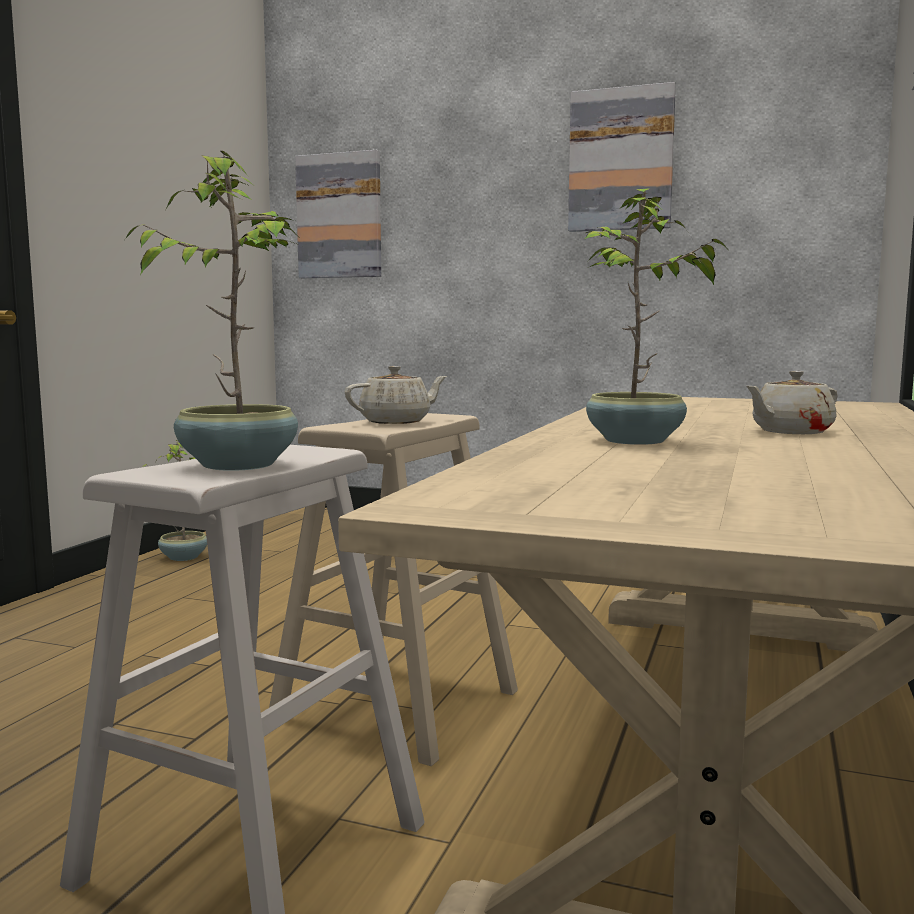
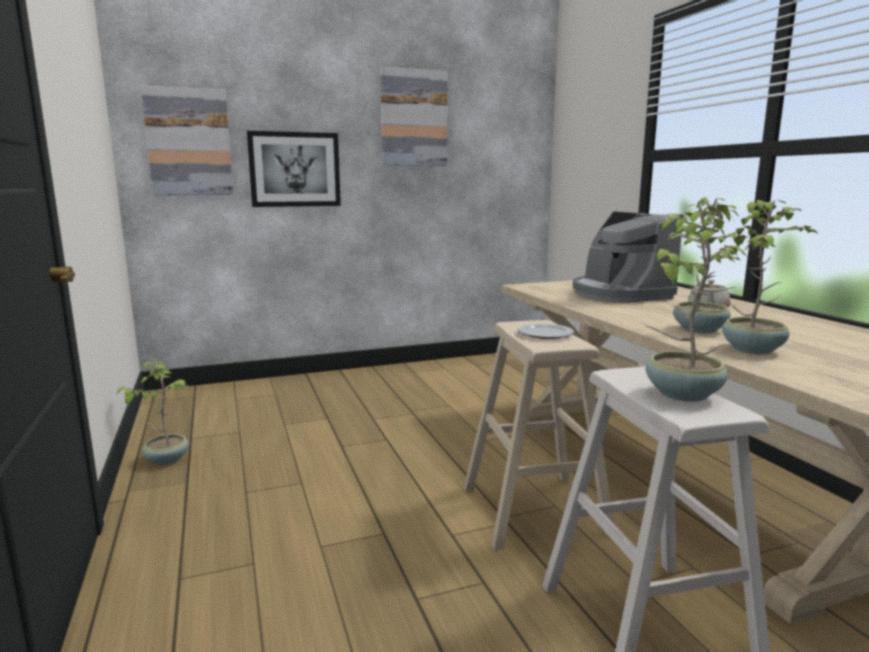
camera: 40 degrees left, 5 degrees up
(397, 422) = (545, 334): beige teapot -> plate
(453, 243) = (295, 169): none -> picture
(592, 460) = (754, 349): none -> potted plant
(738, 411) = (619, 294): none -> coffee machine

